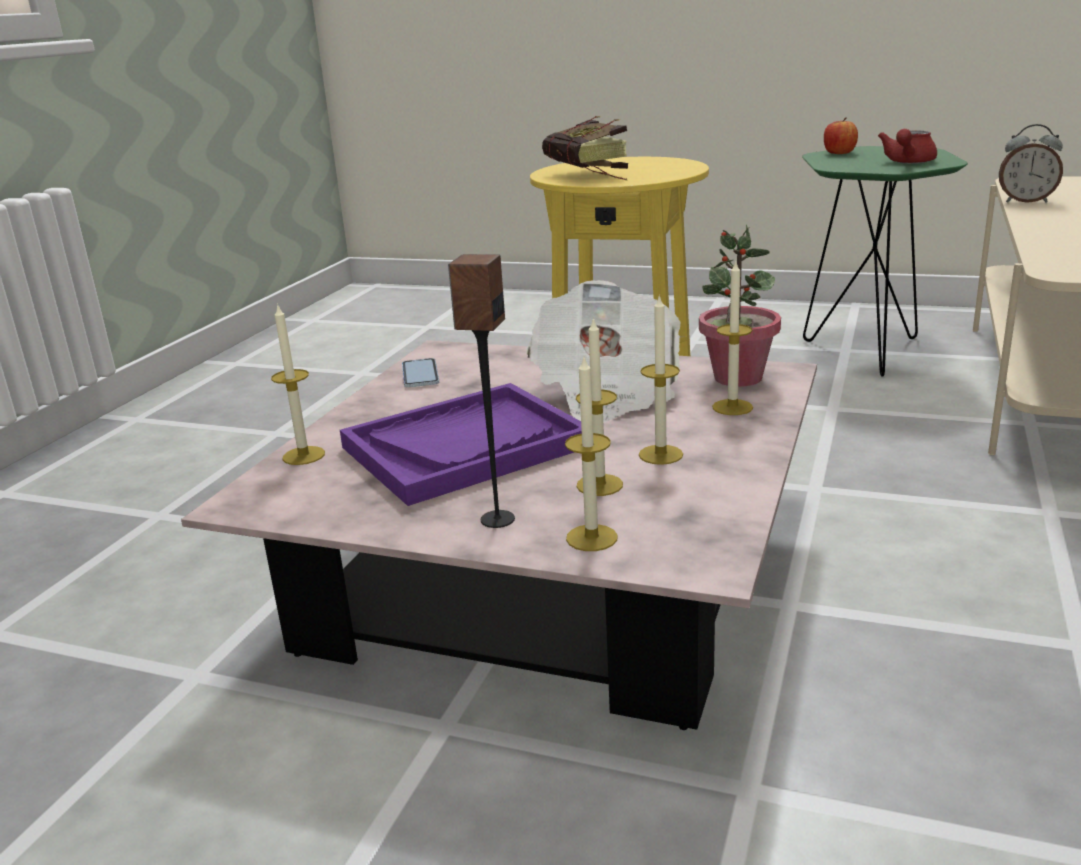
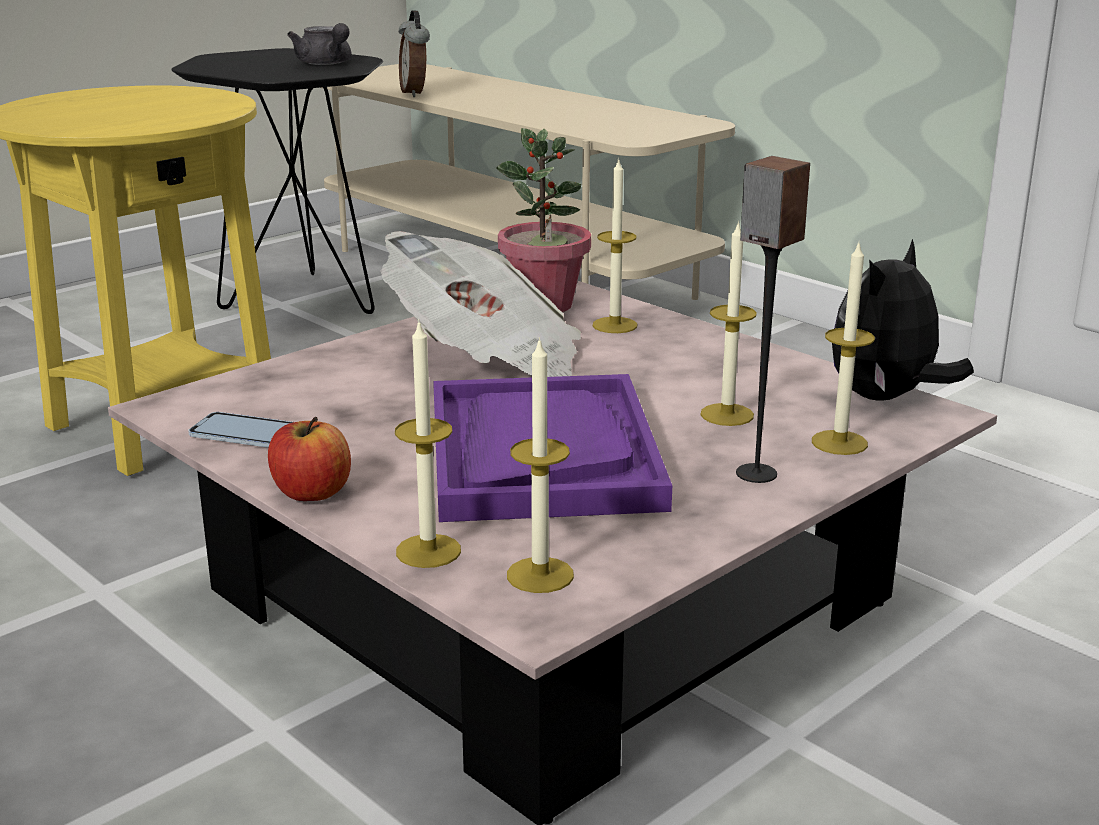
camera: 65 degrees left, 0 degrees up
(590, 176) = (126, 119): book -> none
(660, 454) = (688, 376): candle -> candle (540, 575)
(718, 538) = (886, 398): none -> plush toy
(839, 153) = (211, 64): apple -> apple (311, 492)
(865, 349) = (297, 297): green side table -> black side table
(907, 162) = (326, 64): red teapot -> grey teapot
(1026, 201) = (415, 93): alarm clock -> alarm clock turned 120 degrees clockwise

